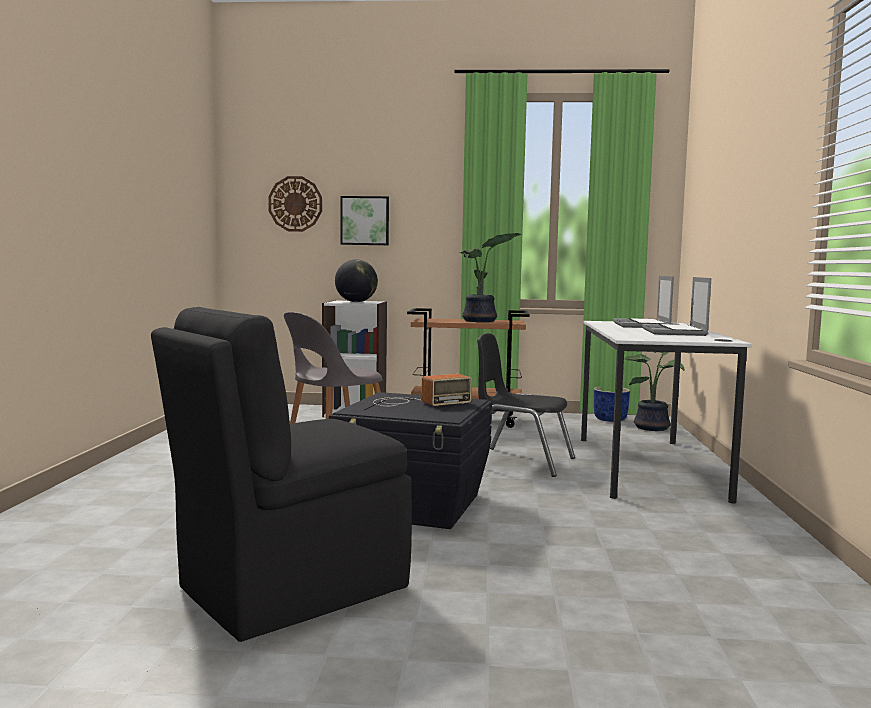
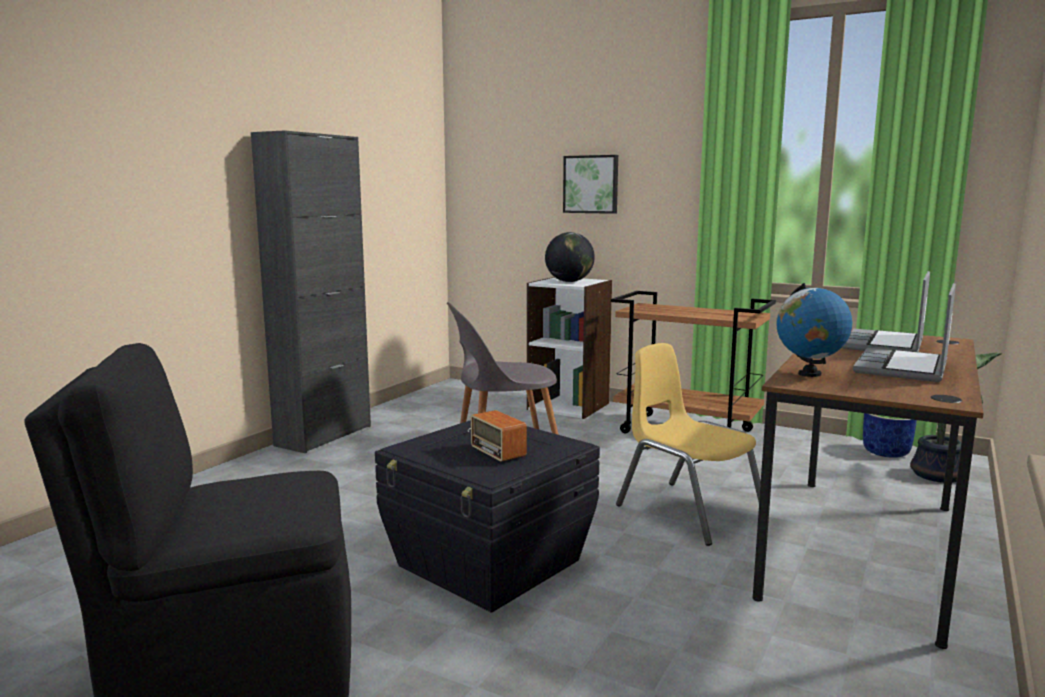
camera: 25 degrees right, 5 degrees up
(153, 448) = (324, 436): none -> black cabinet
(295, 204) = (519, 166): wall clock -> none
(417, 402) = (499, 440): radio -> radio turned 60 degrees clockwise
(480, 321) = (706, 313): potted plant -> none
(520, 461) = (689, 511): black chair -> yellow chair
(630, 335) = (809, 374): none -> globe
(647, 466) = (862, 548): white desk -> brown desk

